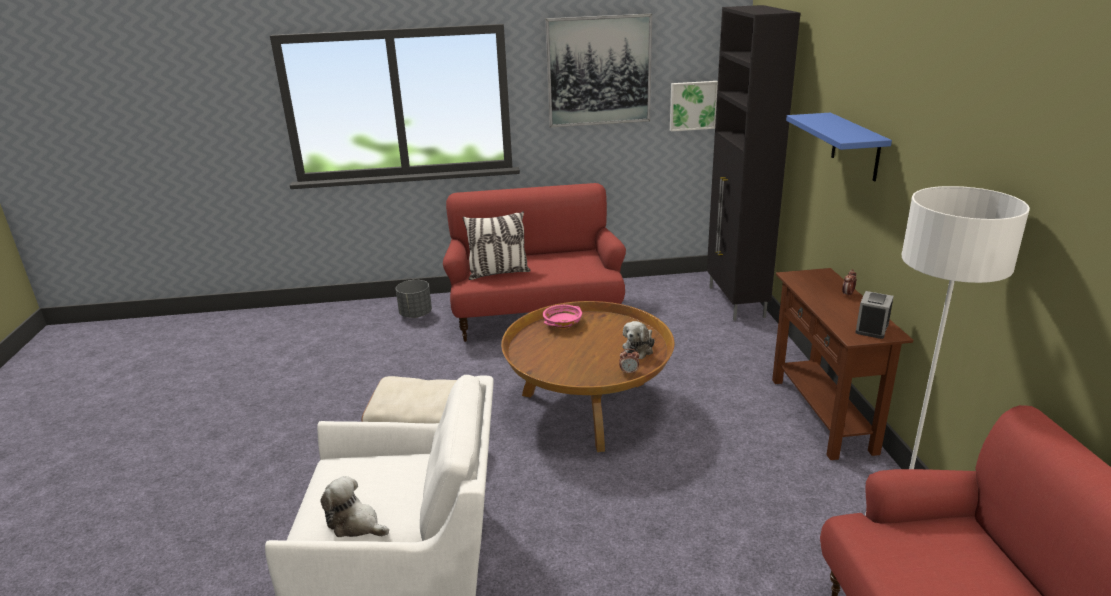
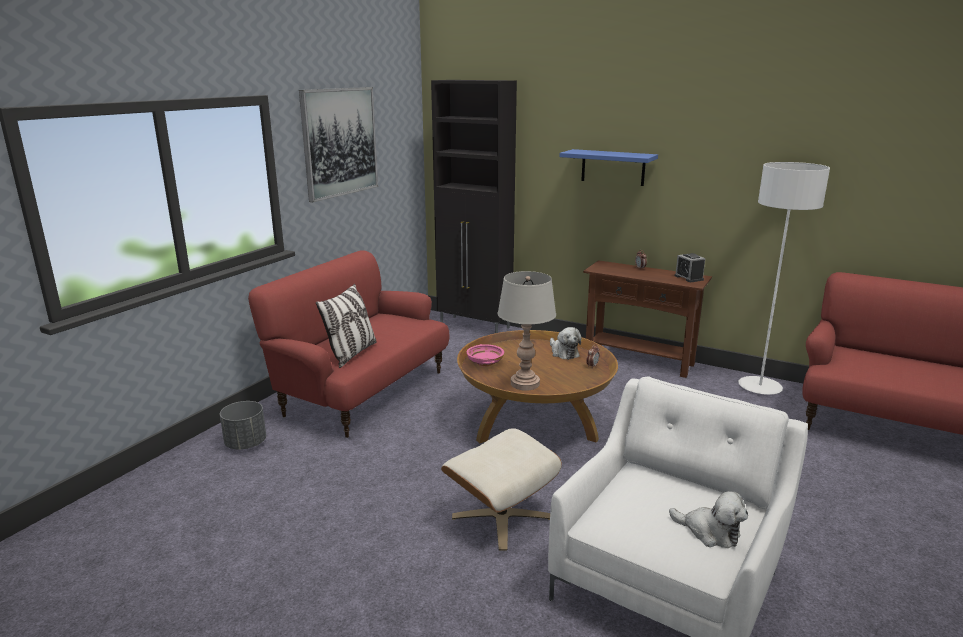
camera: 55 degrees left, 5 degrees down
(356, 524) = (710, 532): plush toy -> plush toy turned 120 degrees counterclockwise
(544, 355) = (525, 384): none -> grey table lamp
(692, 105) = (398, 169): picture -> none

